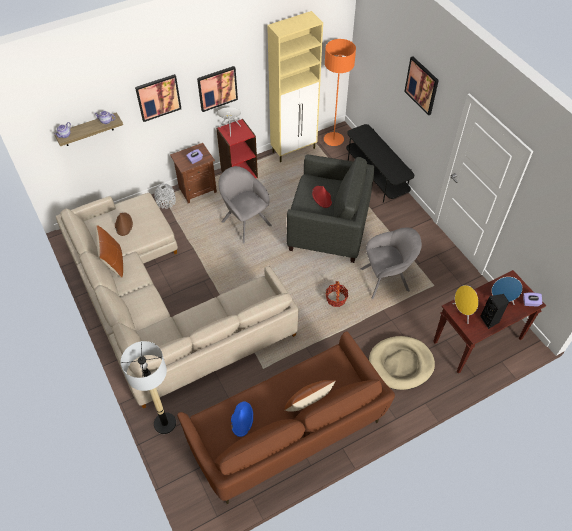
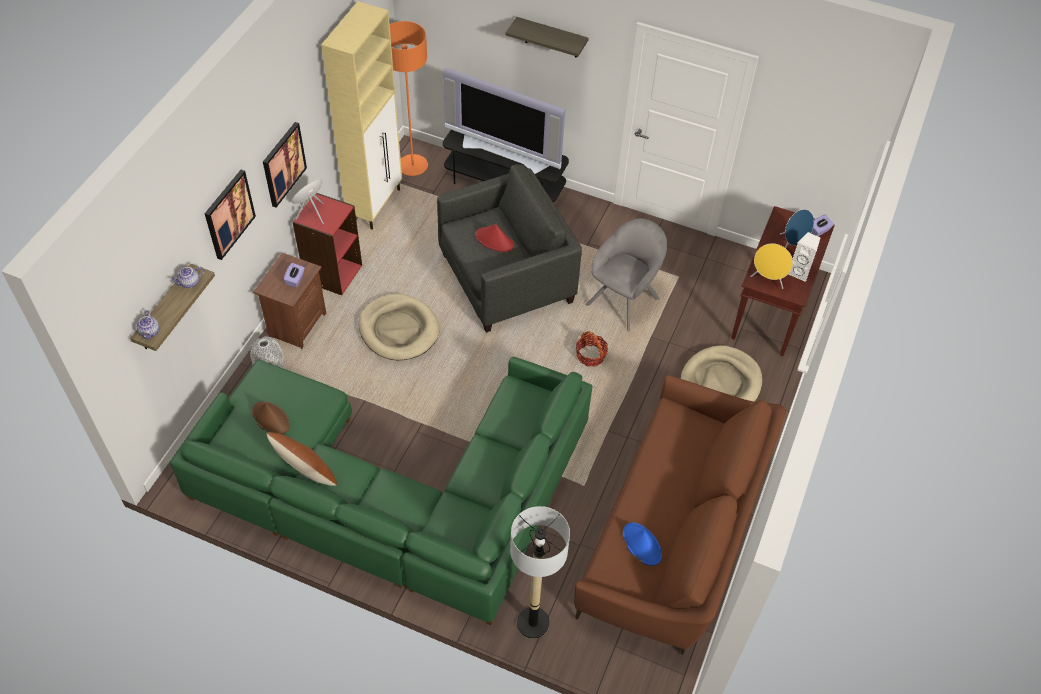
camera: 40 degrees left, 0 degrees up
(161, 305) = (393, 494): beige sofa -> green sofa
(244, 222) = (399, 329): grey armchair -> beige dog bed
(308, 404) = (693, 481): brown pillow -> none
(380, 153) = (505, 151): none -> television
(422, 85) = (551, 38): picture -> shelf
(490, 320) = (800, 272): black speaker -> white speaker

